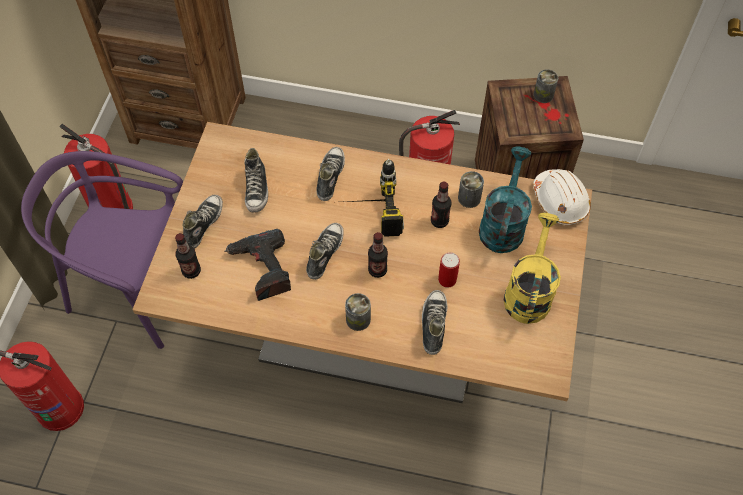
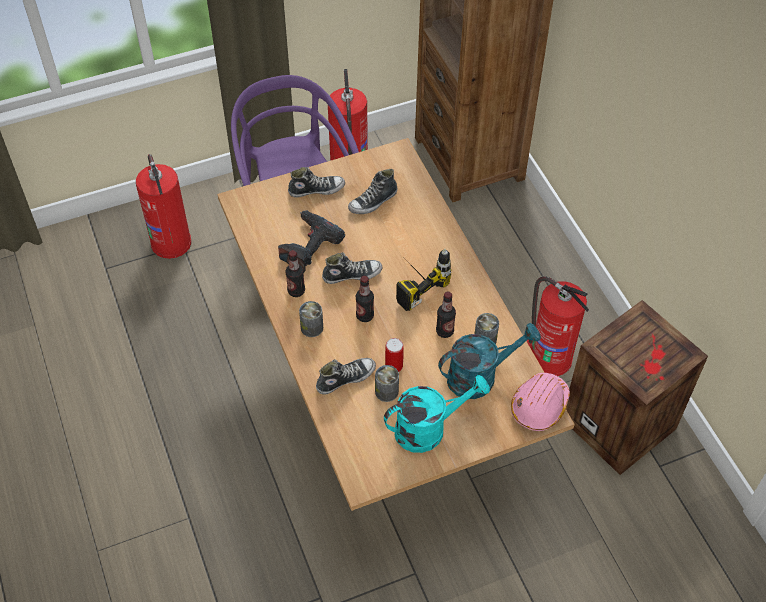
camera: 55 degrees right, 5 degrees down
(191, 271) = (273, 206): bottle -> bottle (296, 291)
(330, 177) = (424, 238): shoe -> none
(528, 291) = (429, 428): yellow watering can -> turquoise watering can
(543, 95) = (666, 348): can -> can (386, 391)
(560, 201) = (539, 406): white hard hat -> pink hard hat

